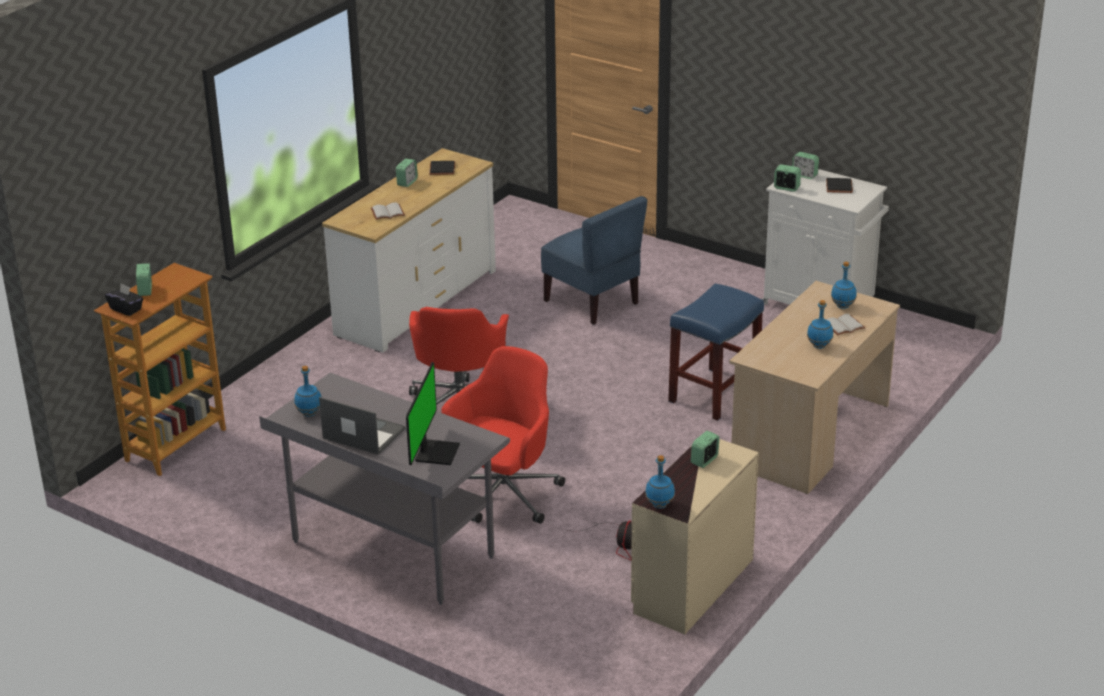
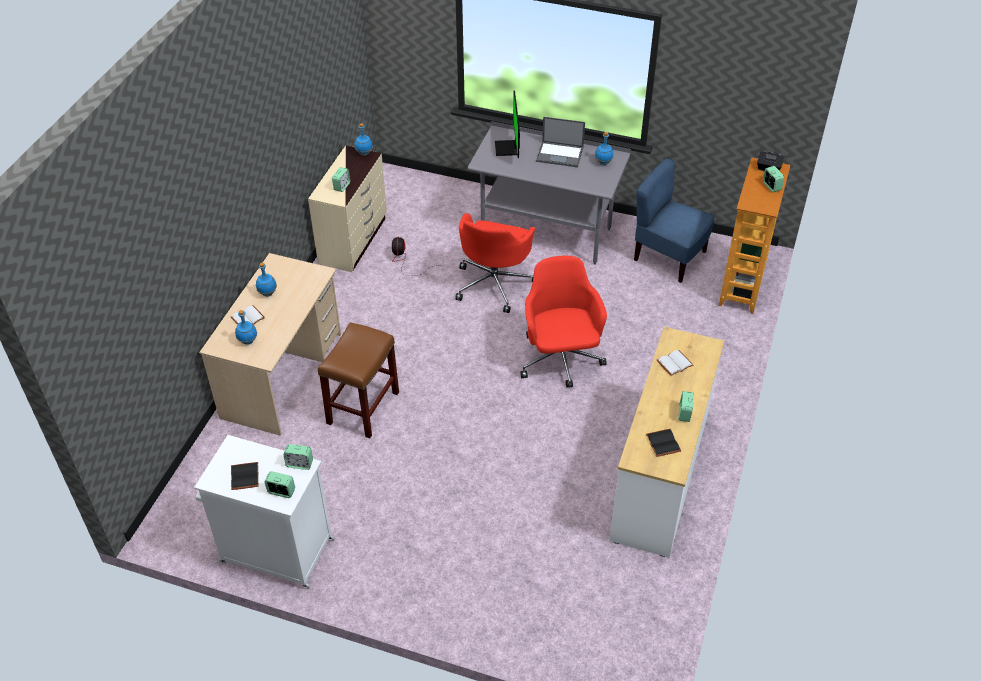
camera: 165 degrees right, 15 degrees up
(592, 302) = (497, 511): blue chair -> blue chair (669, 257)
(714, 393) = (363, 408): blue stool -> brown stool

